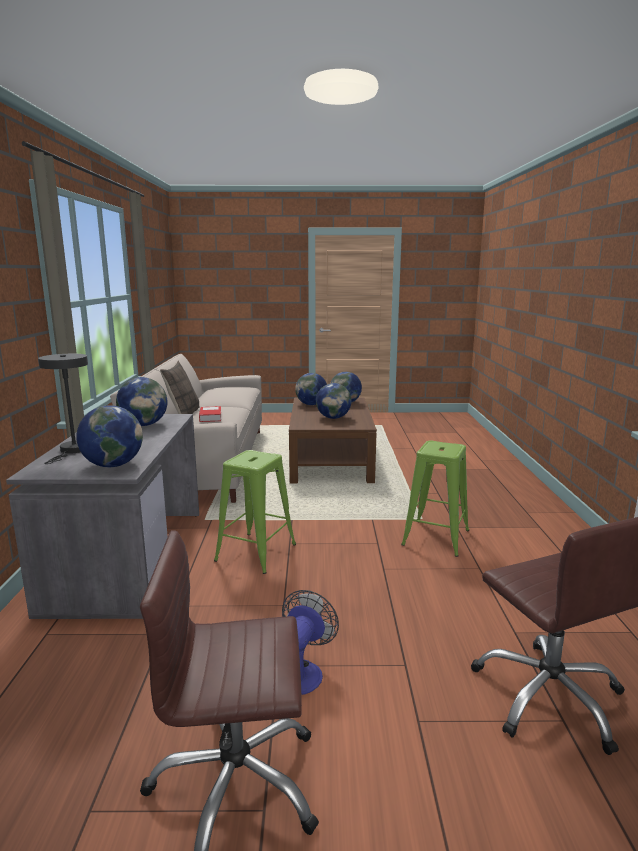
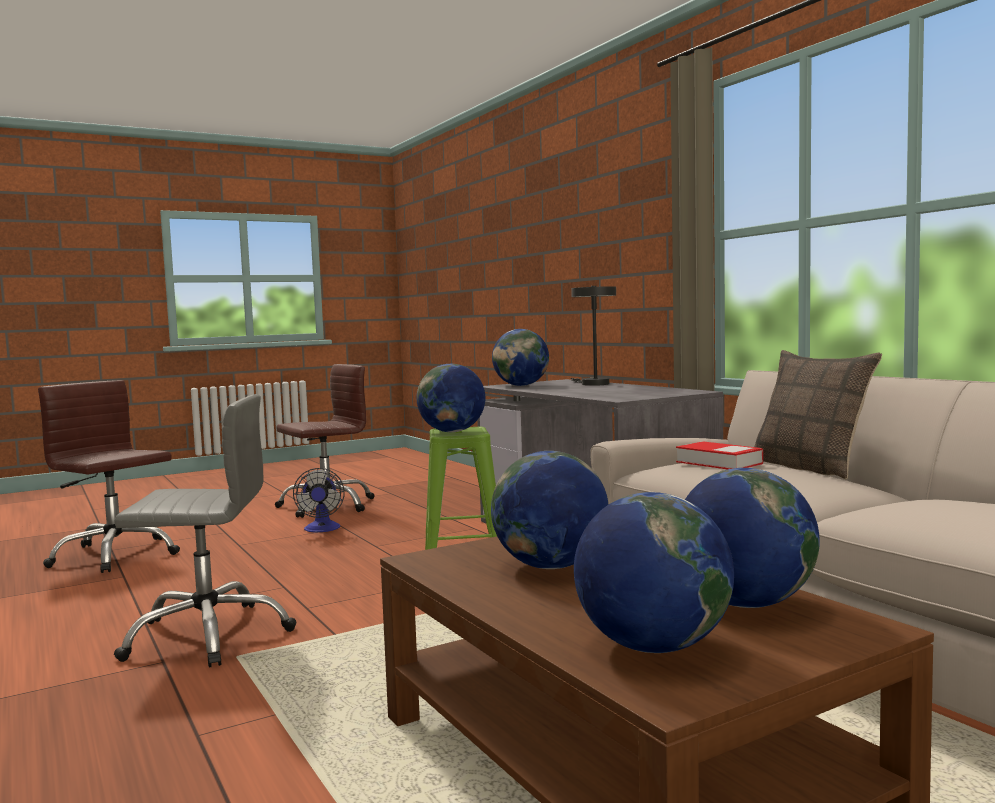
camera: 150 degrees right, 10 degrees down
(144, 425) = (620, 393): globe -> globe (452, 432)
(435, 538) = (208, 635): green stool -> grey office chair

